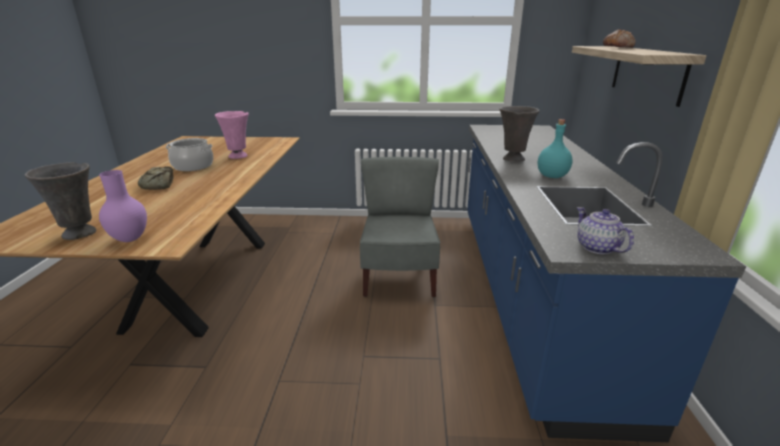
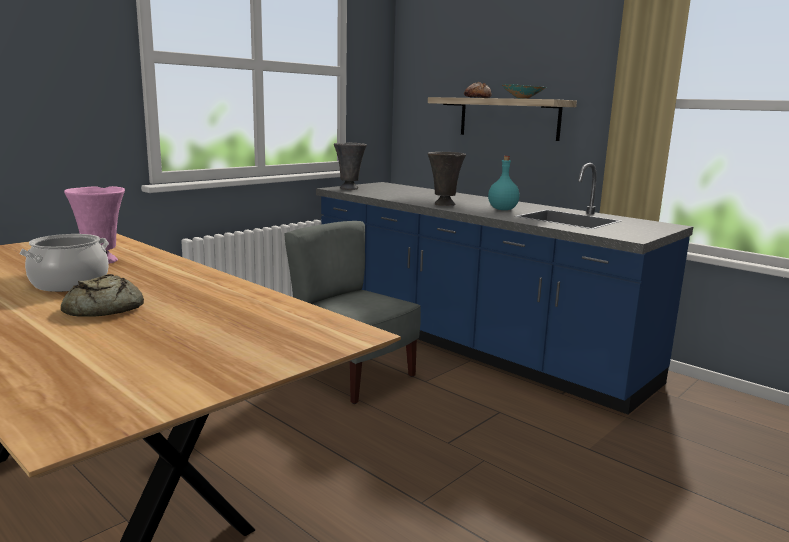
camera: 50 degrees left, 10 degrees down
(80, 234) = (206, 369): grey vase -> grey vase (349, 188)
(129, 239) = (294, 348): purple vase -> none
(596, 247) = (637, 234): teapot -> none
(643, 51) = (523, 98): none -> turquoise bowl

